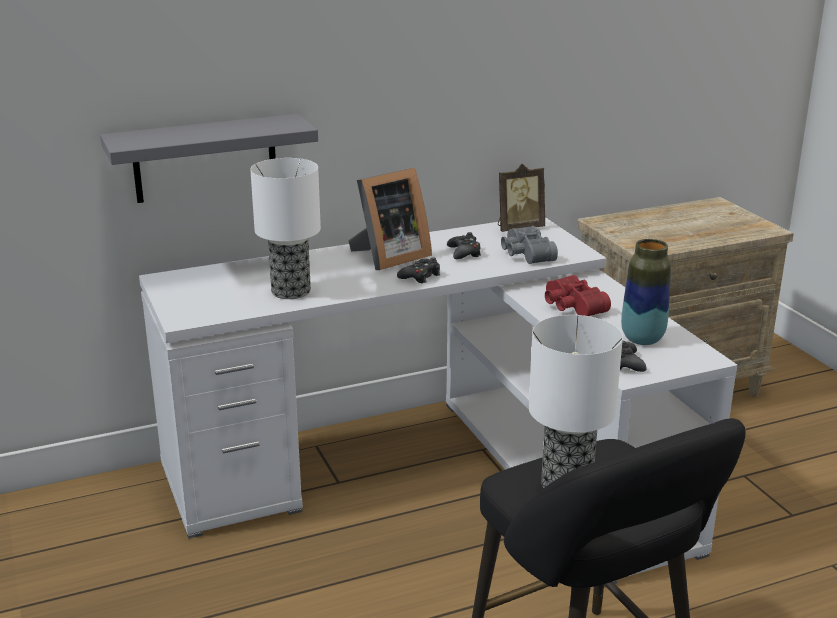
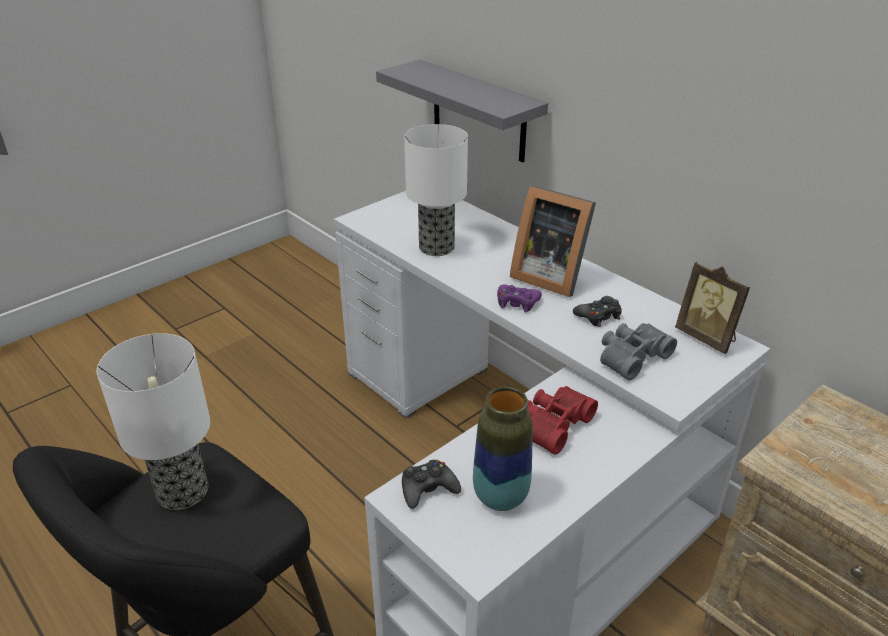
camera: 70 degrees right, 10 degrees up
(420, 276) = (517, 303): black game controller -> purple game controller

